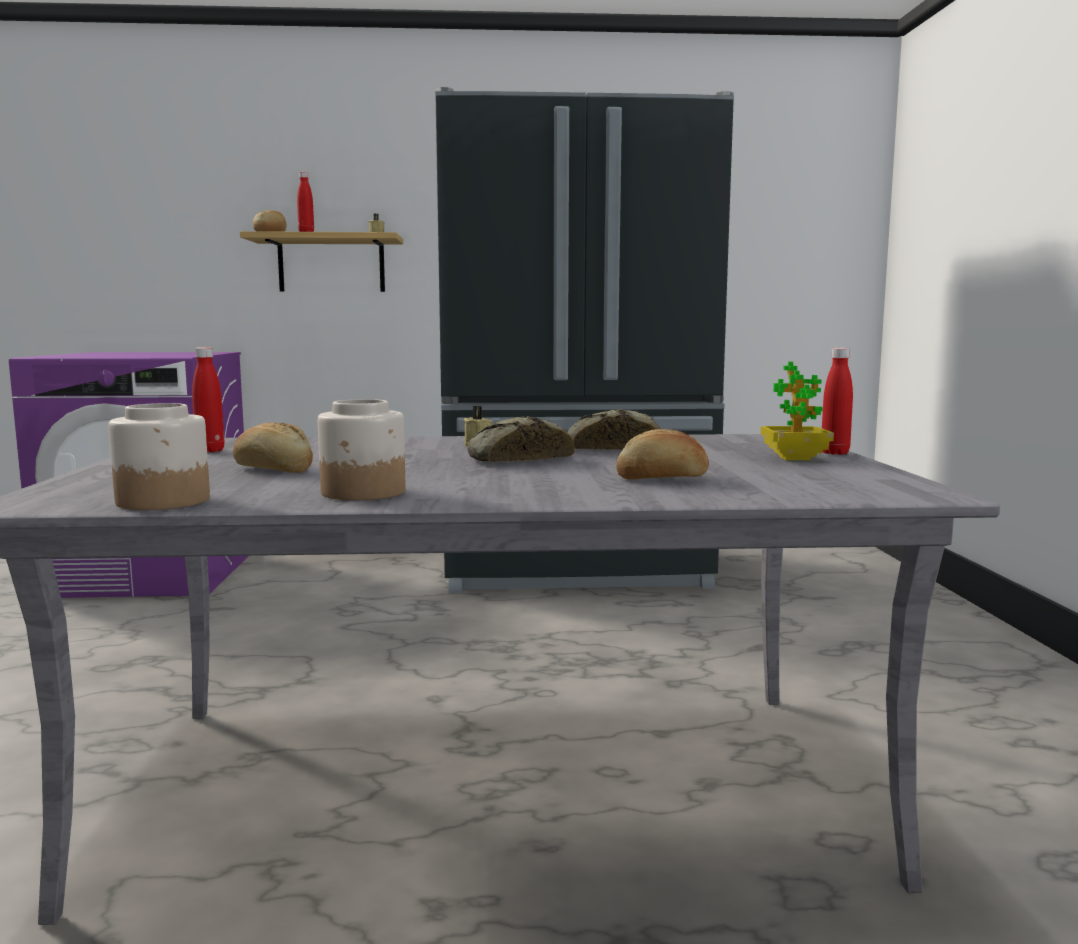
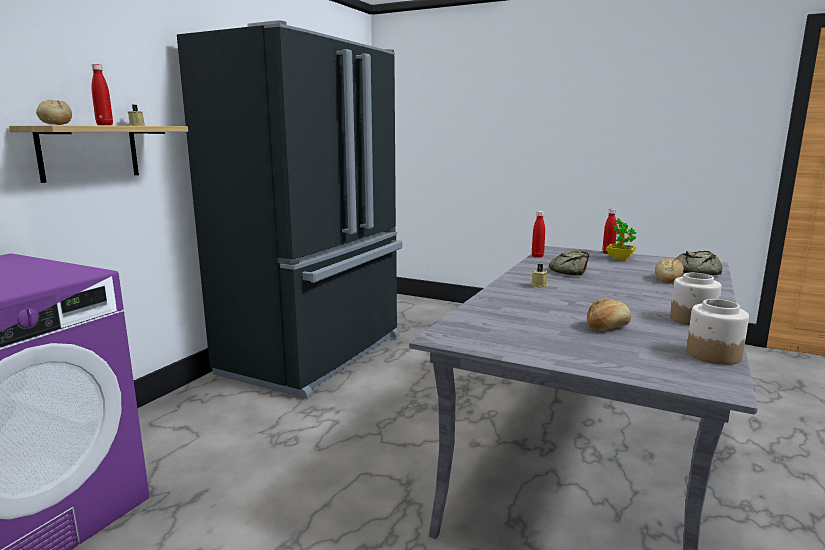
camera: 60 degrees left, 5 degrees up
(210, 451) = (508, 334): red bottle -> red bottle (537, 256)
(516, 458) = (595, 287): bread -> bread (694, 271)

